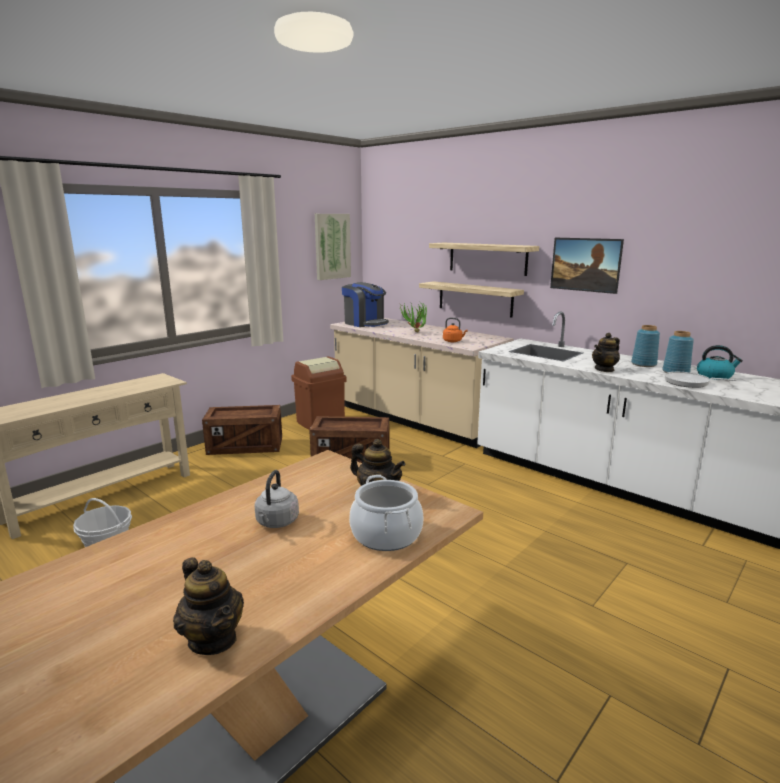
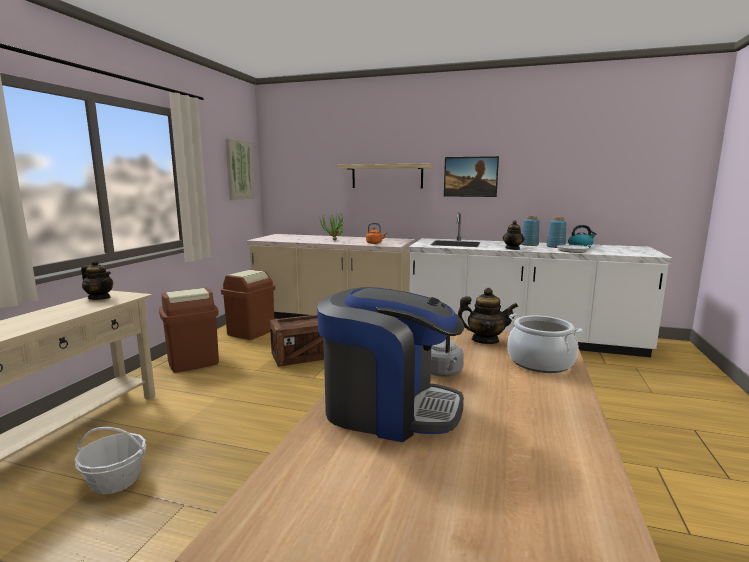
camera: 25 degrees left, 5 degrees down
(213, 639) = (553, 464): teapot -> teapot (99, 298)
(245, 446) = (193, 362): crate -> brown trash can
(365, 323) = (278, 238): coffee machine -> coffee machine (388, 409)
(475, 298) = (377, 210): shelf -> none

